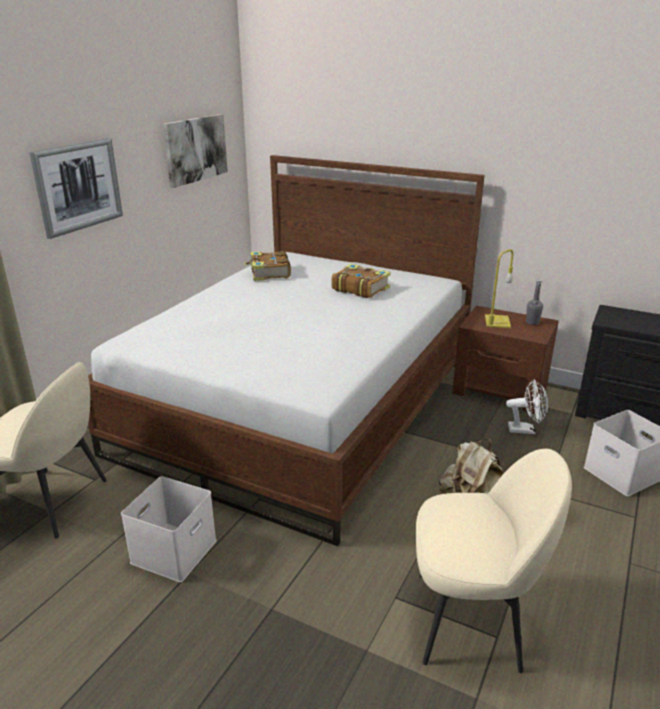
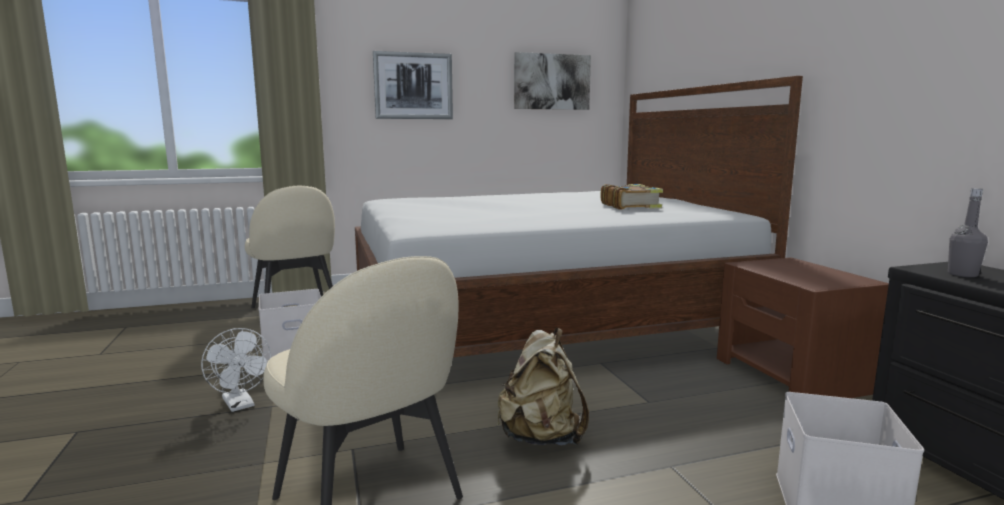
camera: 45 degrees right, 15 degrees down
(269, 273) = (576, 194): book -> none
(498, 322) = (786, 269): yellow table lamp -> none
(525, 430) = (756, 413): white fan -> white fan (240, 405)
(532, 322) = (839, 277): grey bottle -> grey bottle (962, 274)

